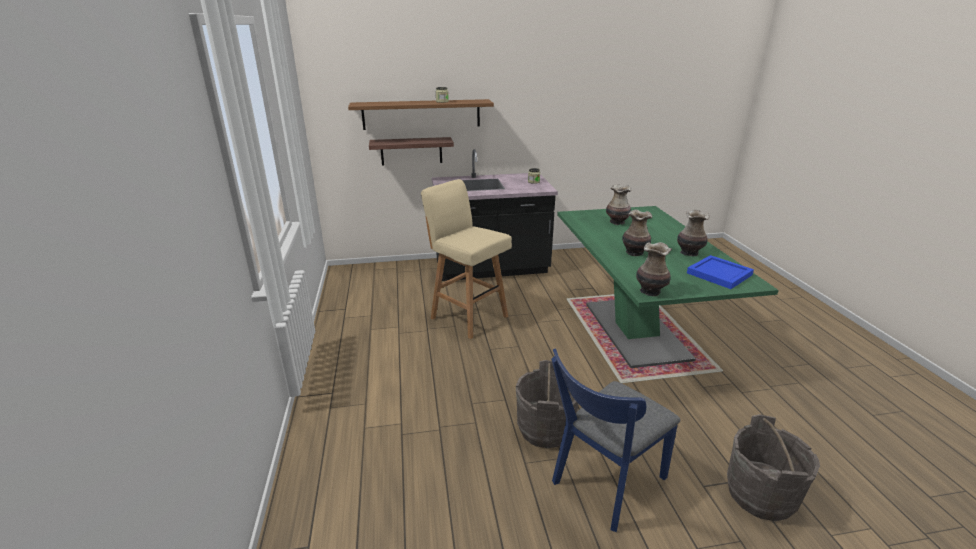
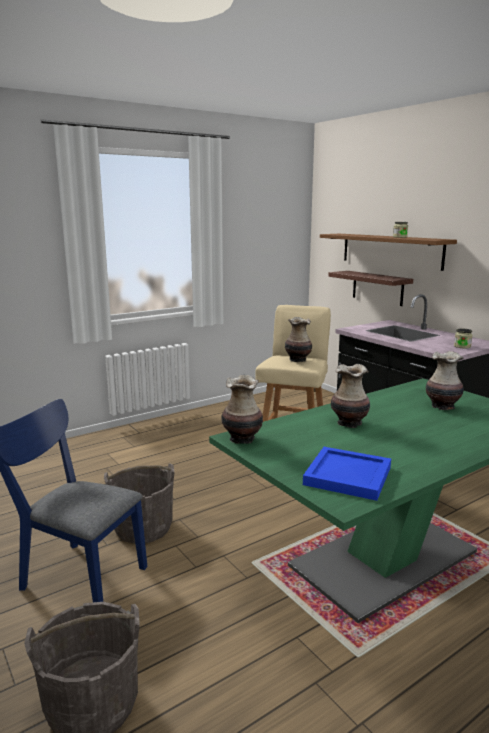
camera: 65 degrees right, 10 degrees down
(689, 253) = (400, 453): vase -> vase (298, 360)

